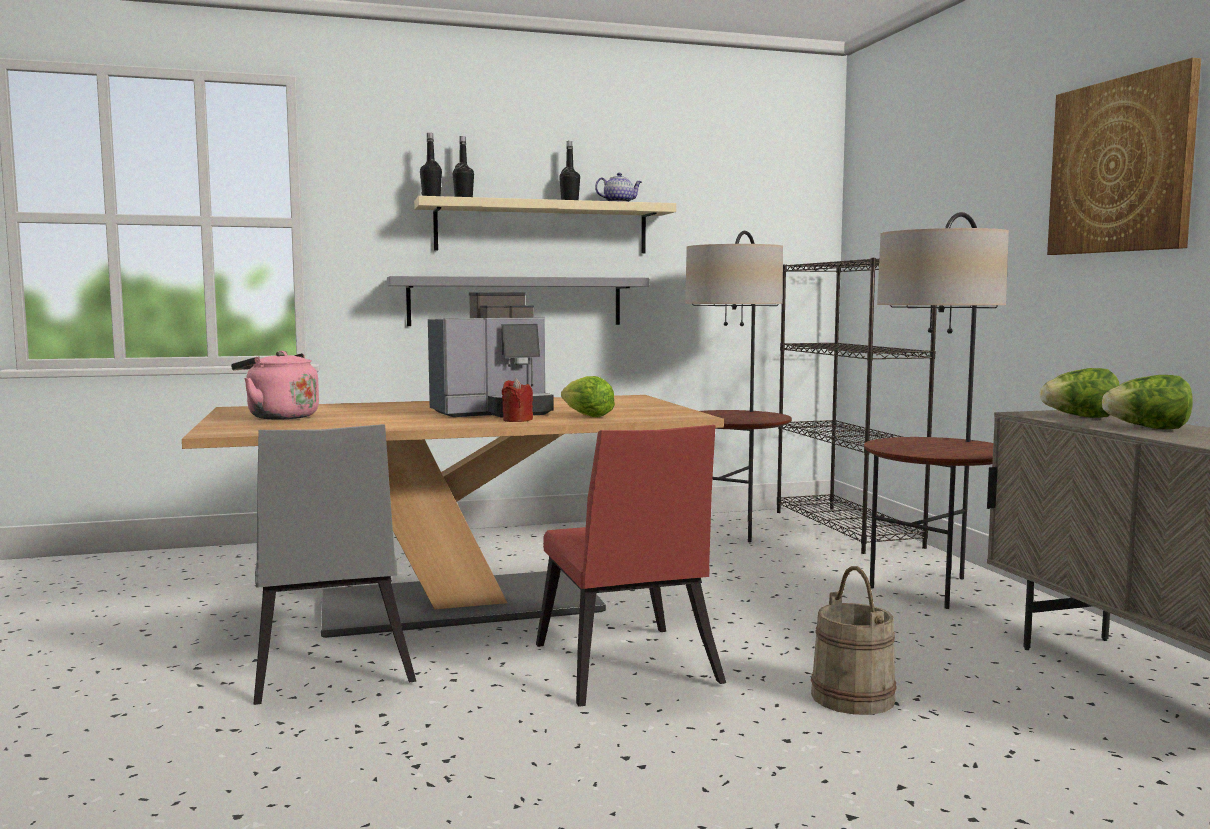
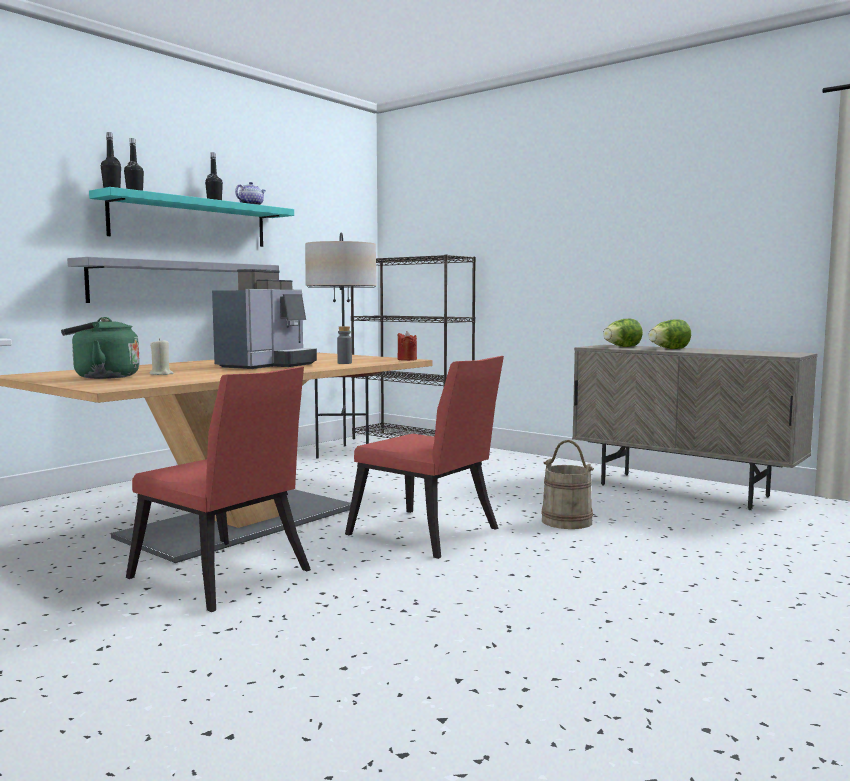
camera: 35 degrees left, 0 degrees up
(279, 417) = (102, 377): pink kettle -> green kettle
(330, 668) = (224, 579): grey chair -> red chair
(341, 417) = (161, 374): none -> beige candle
(517, 420) = (309, 367): red candle -> red candle (407, 359)
(542, 228) = (190, 222): beige shelf -> turquoise shelf
(587, 416) = (344, 363): lettuce -> grey bottle
(932, 589) = (513, 466): floor lamp -> none
(1121, 166) = (609, 204): picture -> none

